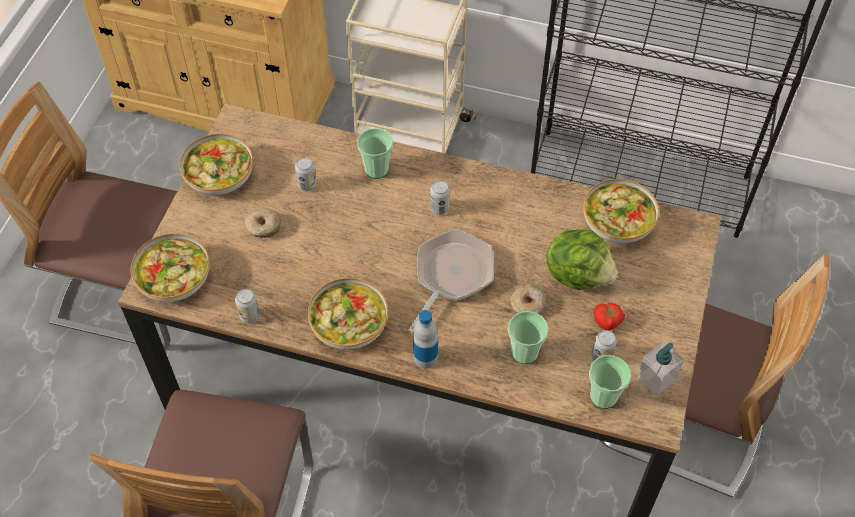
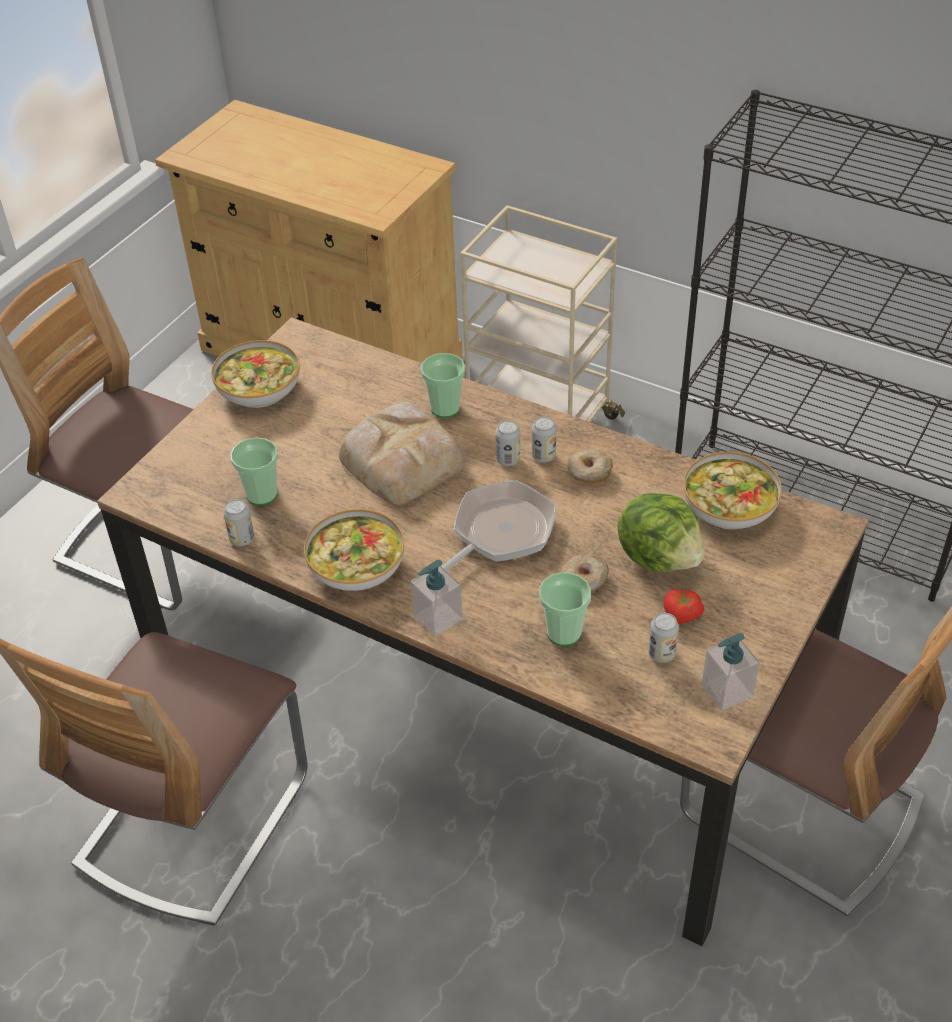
camera: 15 degrees right, 10 degrees down
(173, 278) = (169, 486): bowl -> none
(263, 227) = (291, 449): donut -> donut (589, 472)
(307, 185) = (357, 413): can -> can (543, 456)
(355, 221) = (401, 459): none -> bread
(425, 357) = (437, 617): bottle -> soap dispenser
(603, 396) = (650, 699): cup -> cup (261, 494)

